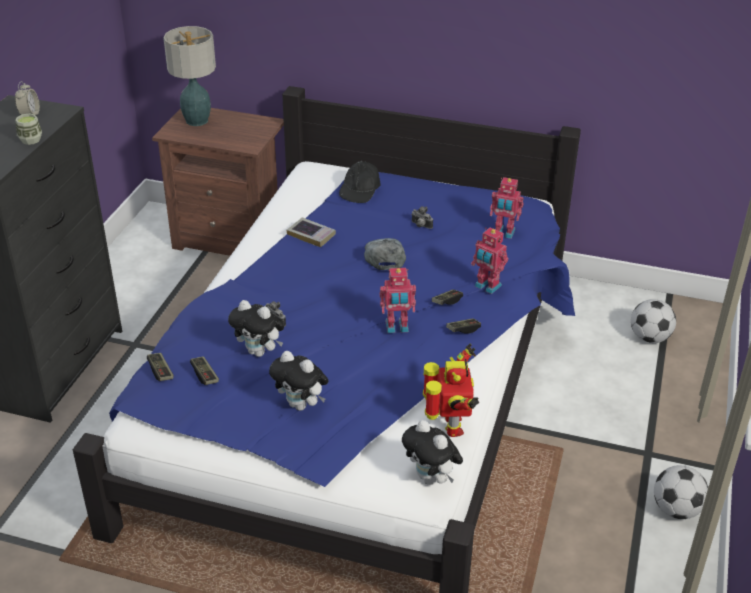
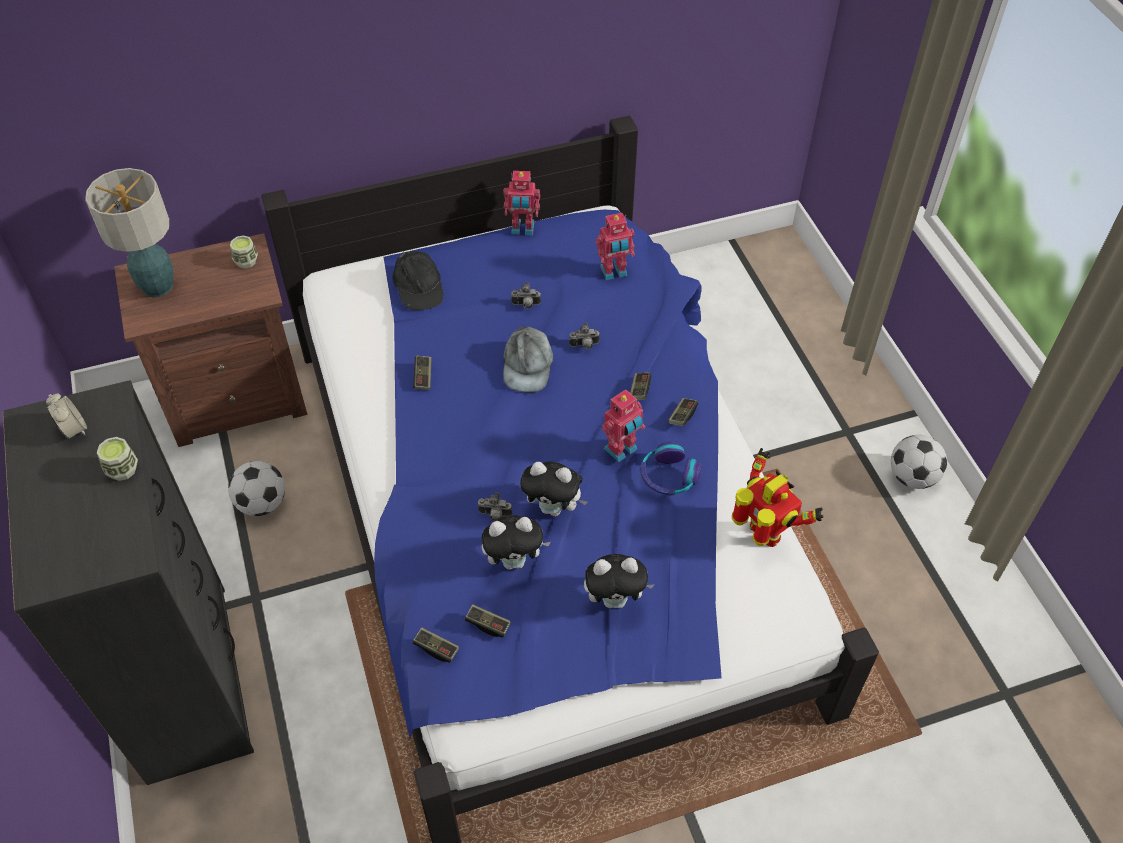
camera: 35 degrees left, 15 degrees up
(259, 128) = (246, 261): none -> cup
(311, 235) = (423, 377): book -> game controller
(384, 256) = (527, 365): grey cap -> grey cap turned 135 degrees counterclockwise
(414, 357) = (668, 476): none -> headphones
(431, 479) = (797, 604): plush toy -> plush toy (554, 508)
(436, 263) = (584, 346): none -> camera
(487, 286) = (660, 350): toy robot -> toy robot (522, 229)
(649, 338) = (753, 301): football -> football (262, 503)

